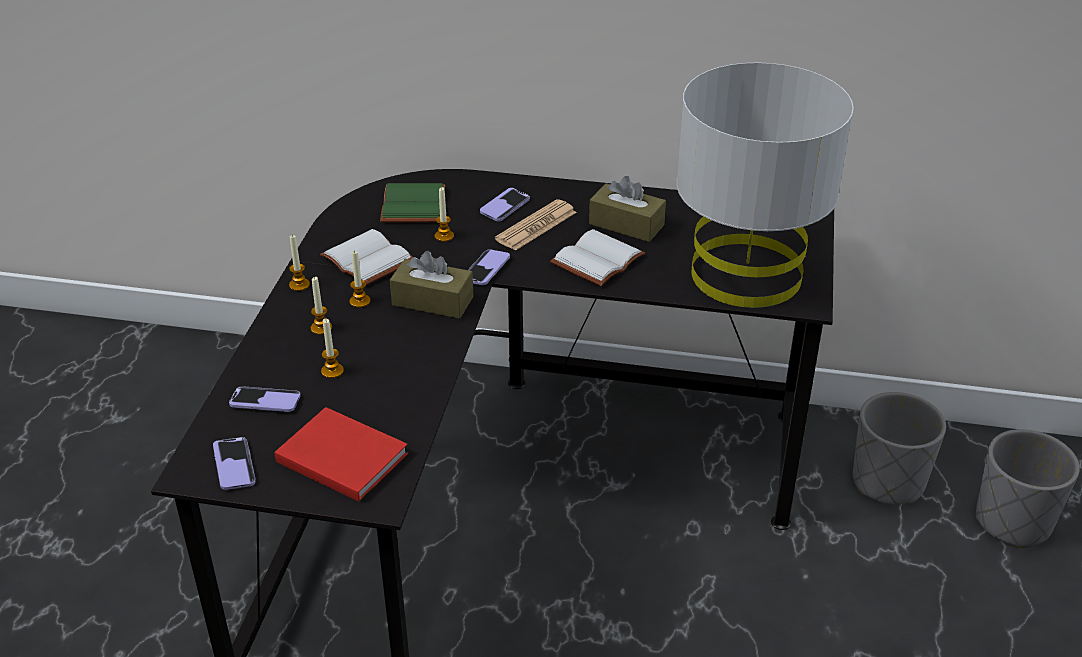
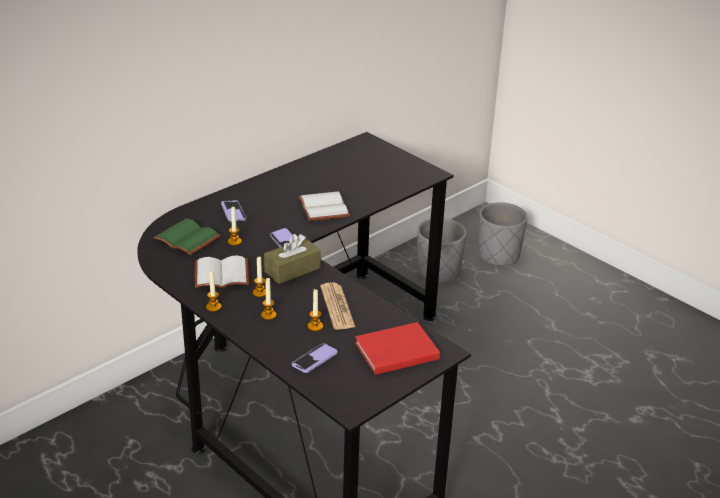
camera: 55 degrees left, 5 degrees down
(234, 465) = (361, 390): phone -> none
(536, 226) = (267, 211): newspaper -> newspaper (337, 307)
(626, 224) = (304, 187): brown tissue box -> none
(746, 274) = (391, 177): grey table lamp -> none

